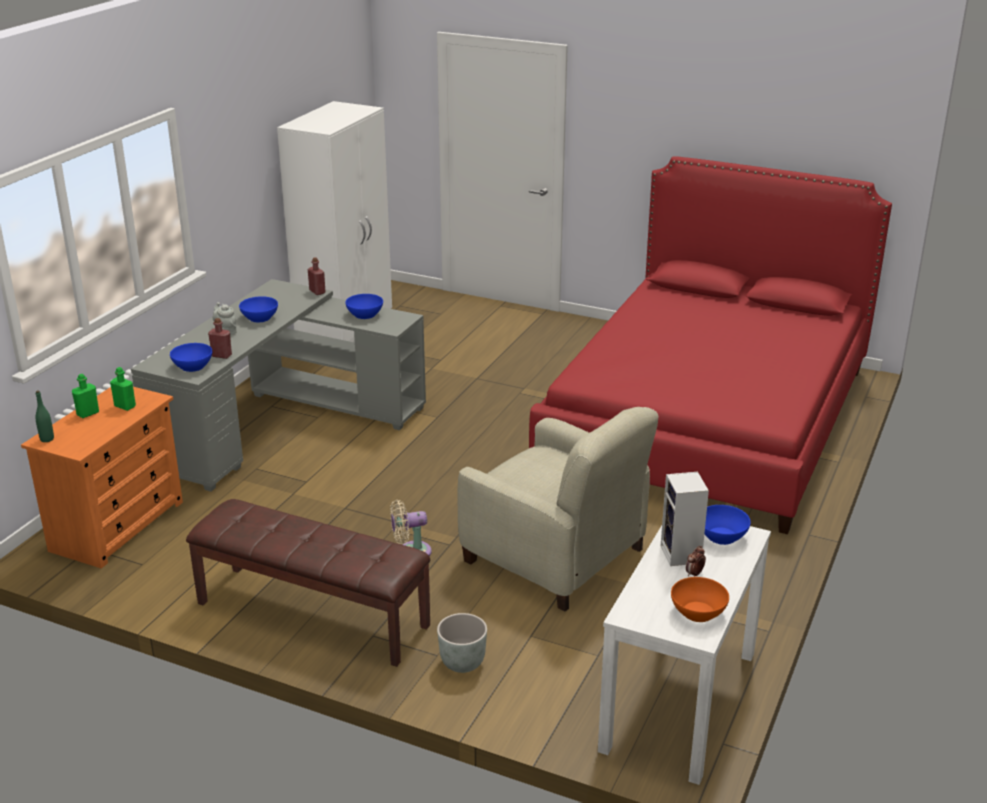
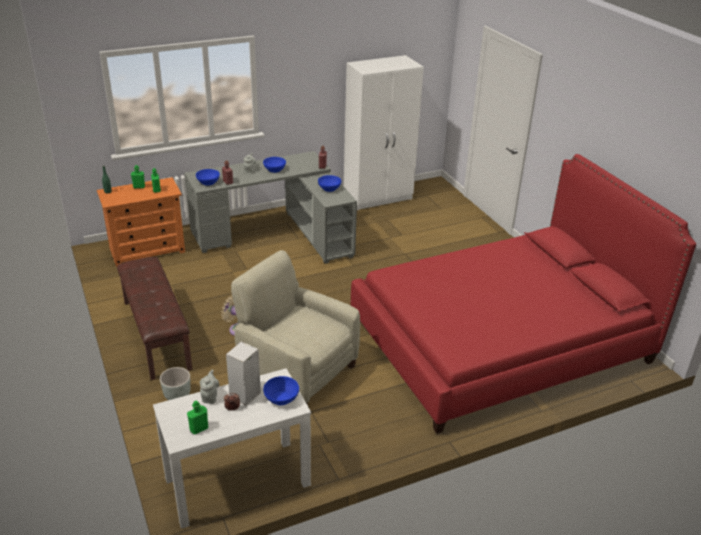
camera: 40 degrees right, 5 degrees up
(555, 556) = (296, 370): beige armchair -> beige armchair turned 135 degrees clockwise
(649, 577) = (210, 396): none -> grey teapot
(698, 612) = (199, 429): orange bowl -> green bottle

